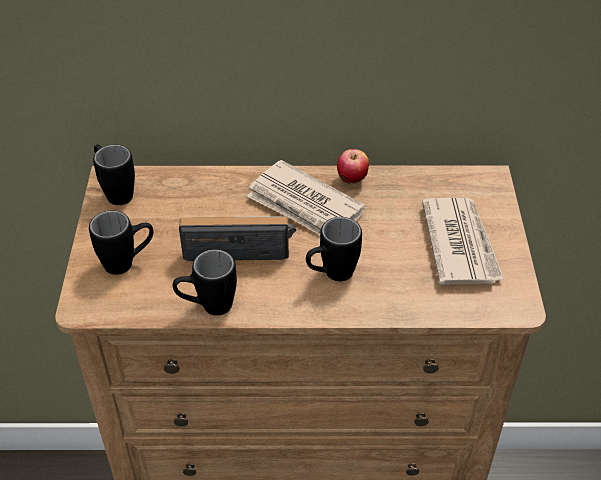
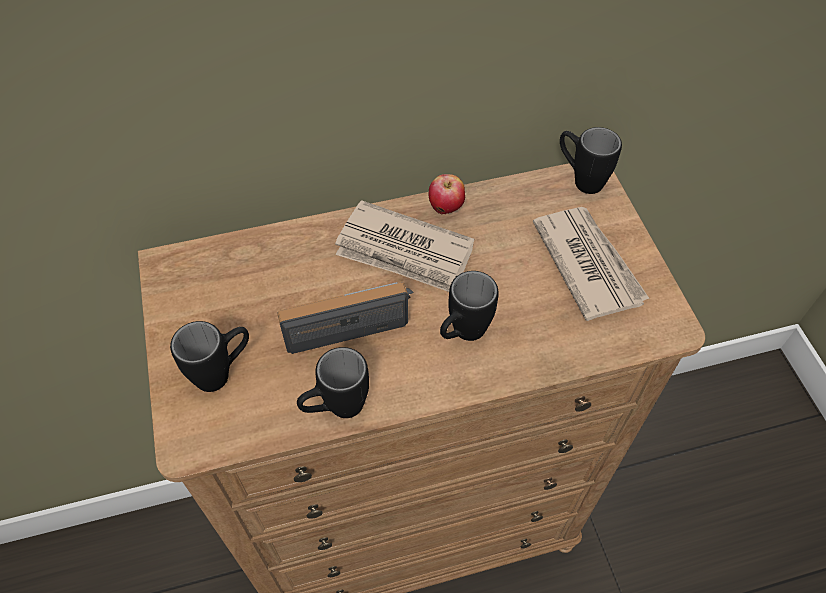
camera: 15 degrees left, 10 degrees up
(115, 191) = (177, 280): black mug -> black mug (580, 179)

